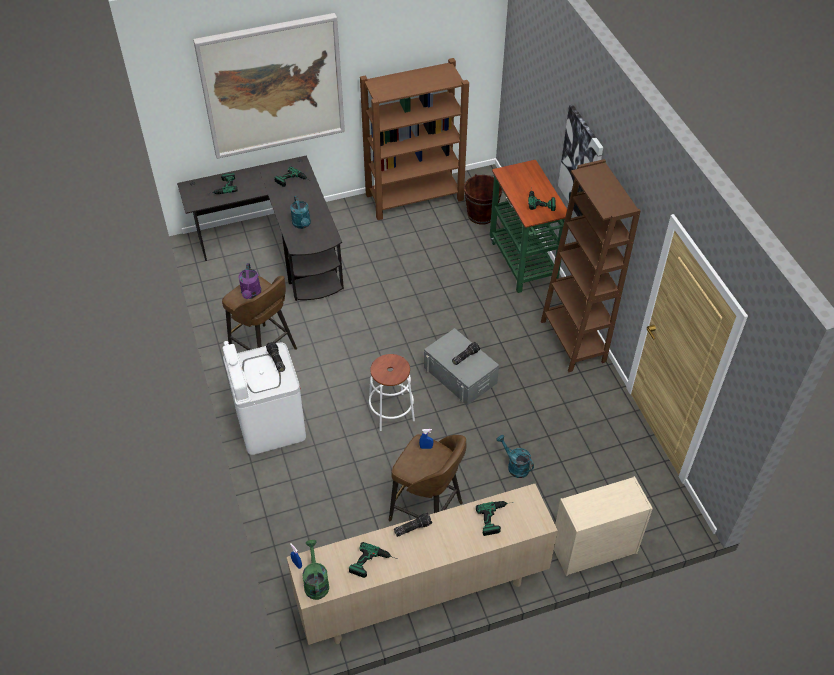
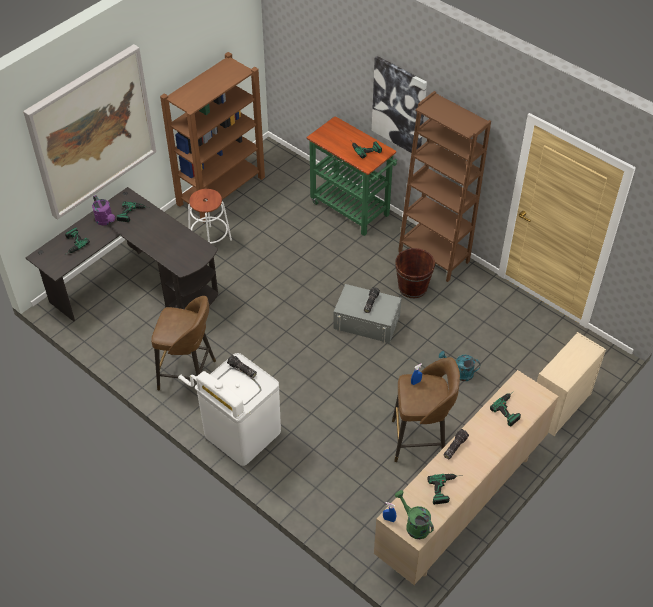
camera: 30 degrees left, 0 degrees up
(251, 294) = (176, 325): purple watering can -> purple watering can (106, 221)
(302, 224) = (172, 248): turquoise watering can -> none
(391, 411) = (333, 376): white stool -> white stool (210, 241)
(481, 215) = (288, 183): brown bucket -> brown bucket (412, 287)

